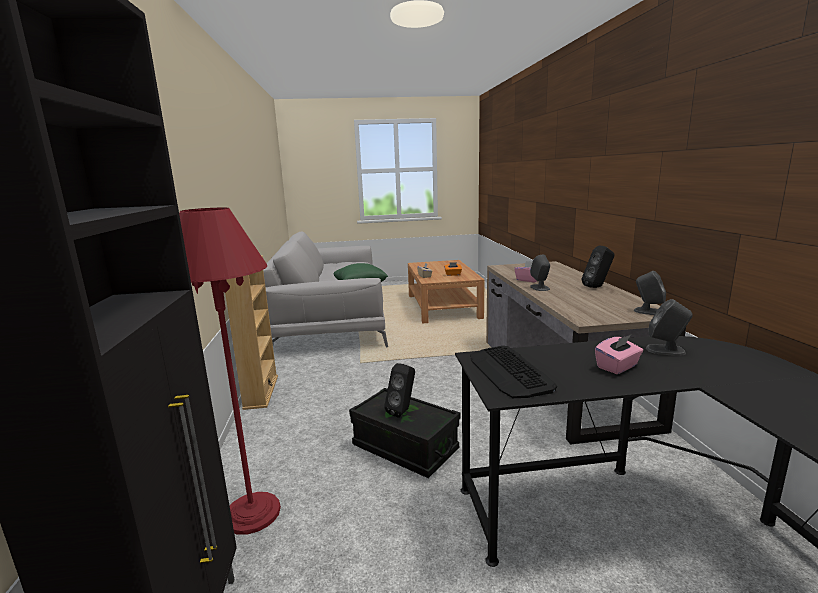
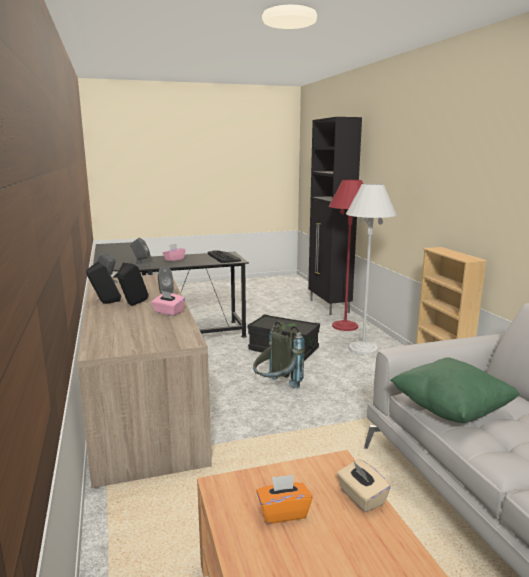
camera: 170 degrees right, 0 degrees up
(288, 442) = (363, 348): none -> white floor lamp
(403, 411) = (284, 325): black speaker -> black speaker (132, 305)
(433, 390) = (276, 387): none -> grey backpack

